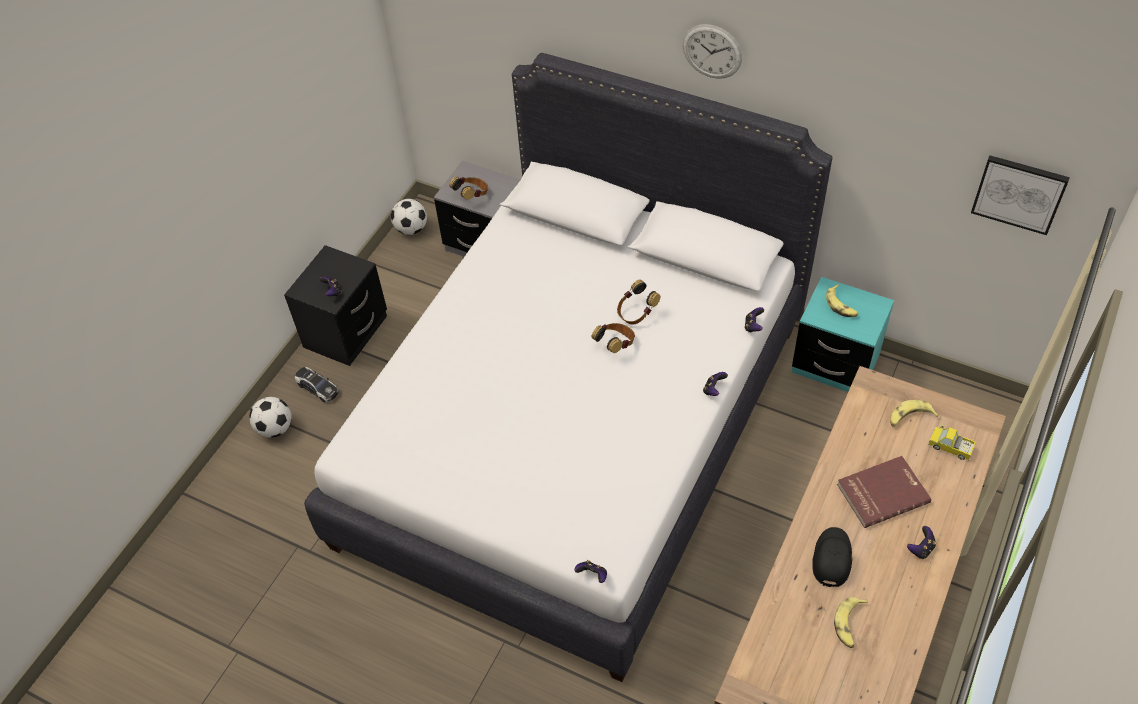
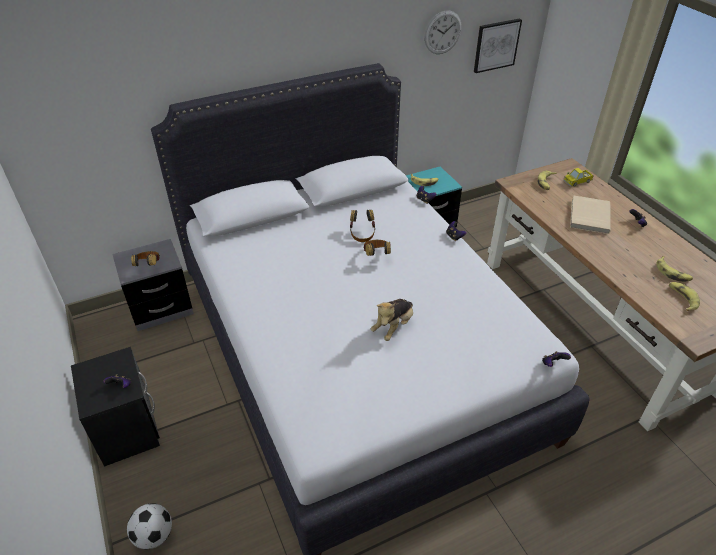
camera: 55 degrees left, 10 degrees down
(317, 387) = (152, 479): toy car -> none
(411, 229) = (94, 337): football -> none
(527, 421) = (393, 327): none -> plush toy
(712, 51) = (304, 35): wall clock -> wall clock (443, 32)
(806, 651) = (682, 298): none -> banana
(832, 558) = (621, 255): black cap -> none
(882, 492) = (588, 216): red book -> beige book

